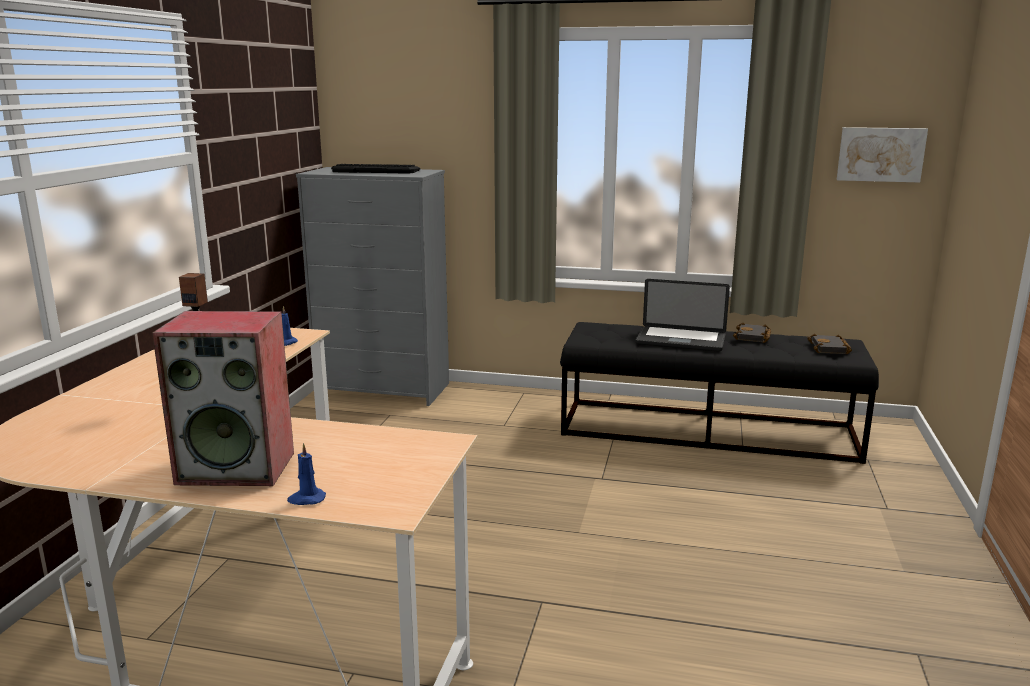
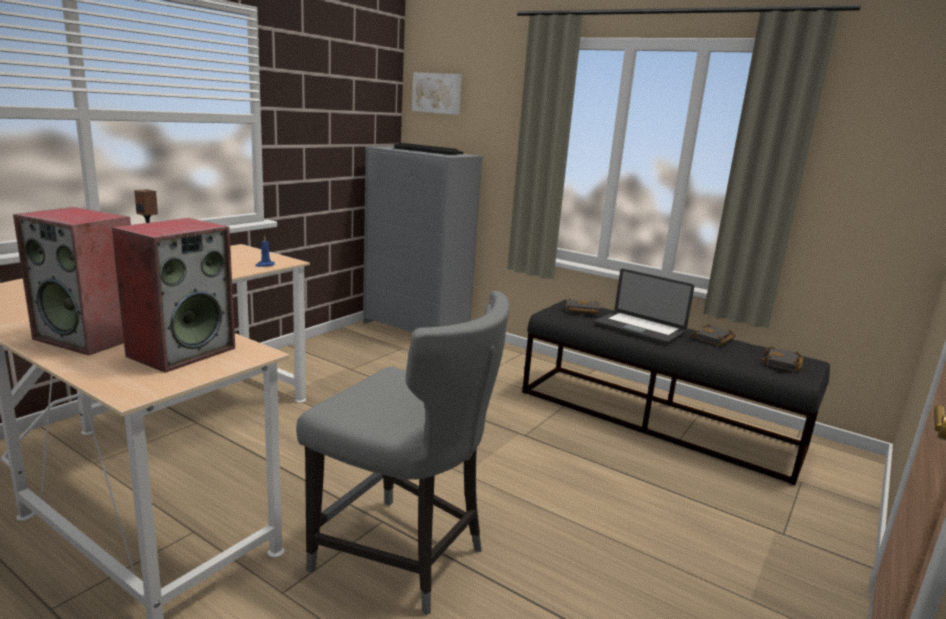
camera: 20 degrees right, 0 degrees up
(306, 499) = (92, 370): blue candle -> none
(366, 458) = (182, 351): none -> speaker
(593, 628) = (403, 557): none -> grey chair
(608, 331) = (581, 310): none -> black book
(880, 154) = (880, 176): picture -> picture (437, 93)

